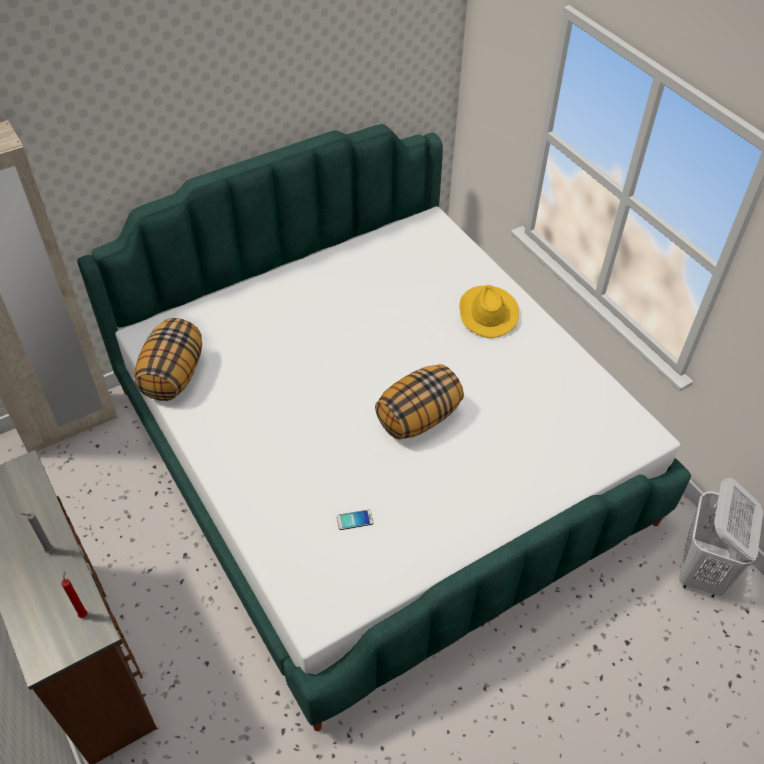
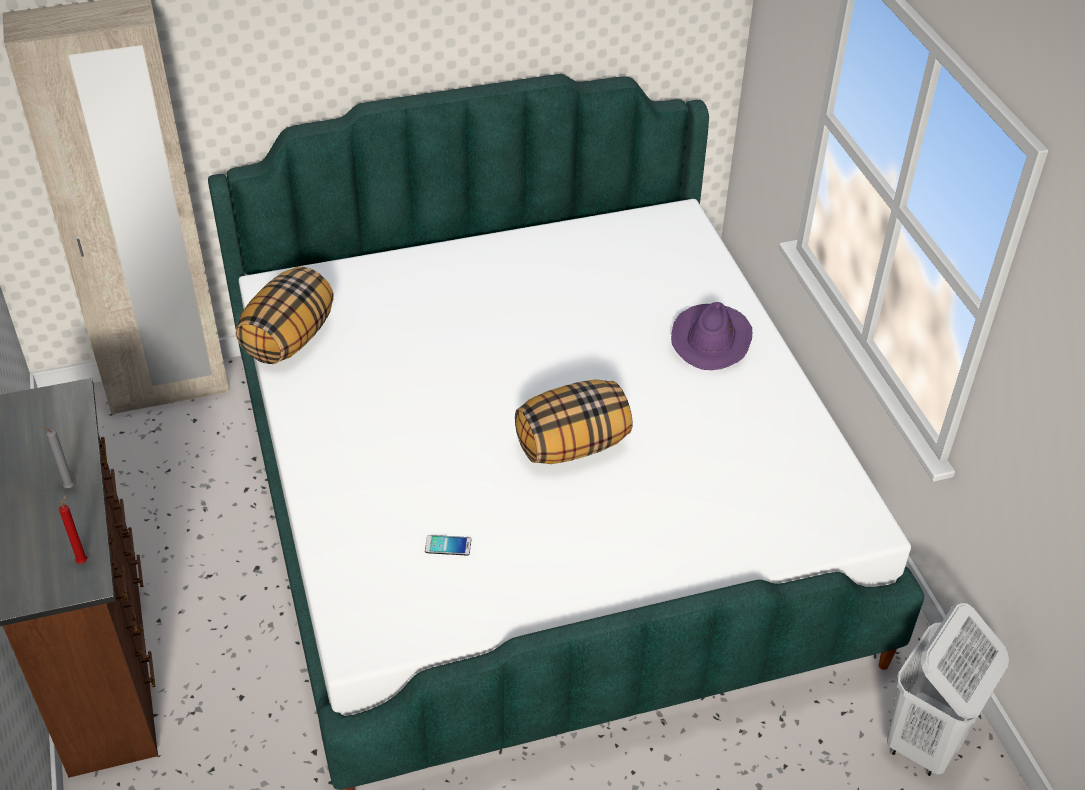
camera: 15 degrees right, 5 degrees down
(487, 313) = (711, 339): yellow hat -> purple hat

